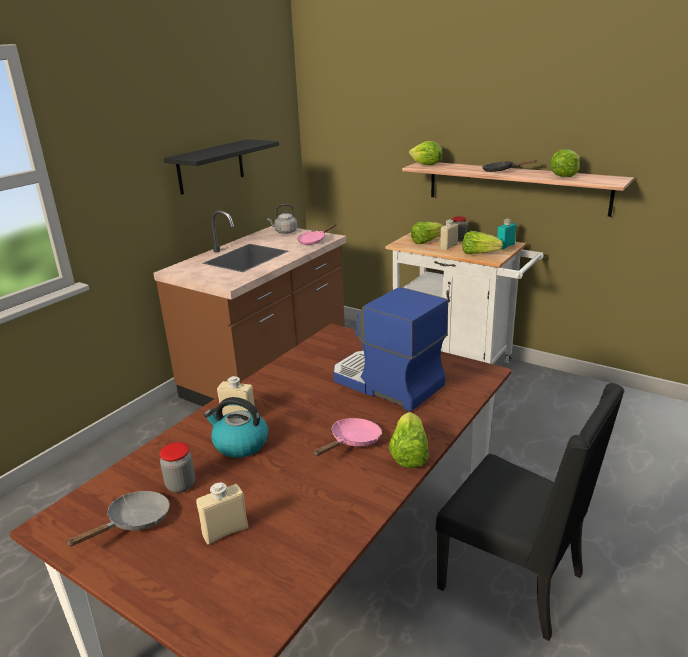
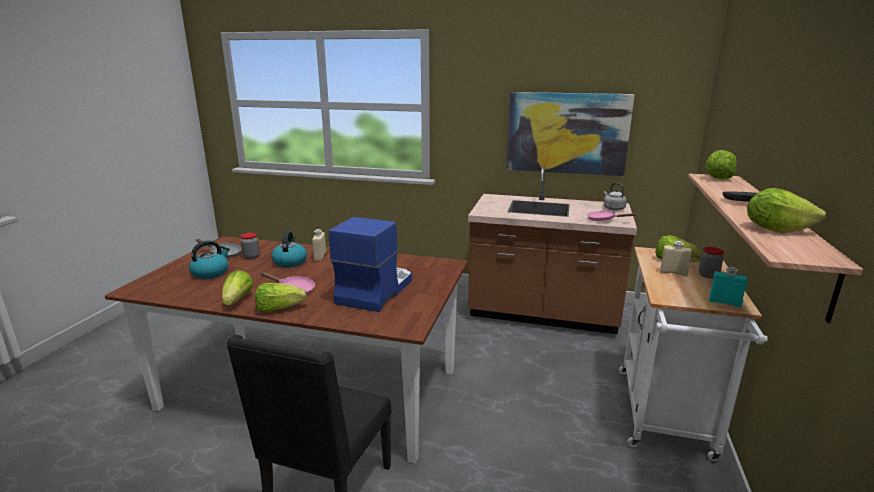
camera: 70 degrees right, 5 degrees down
(211, 166) = (567, 133): black shelf -> picture
(225, 531) = (211, 273): beige bottle -> kettle
(479, 254) = (672, 289): lettuce -> lettuce (238, 300)

